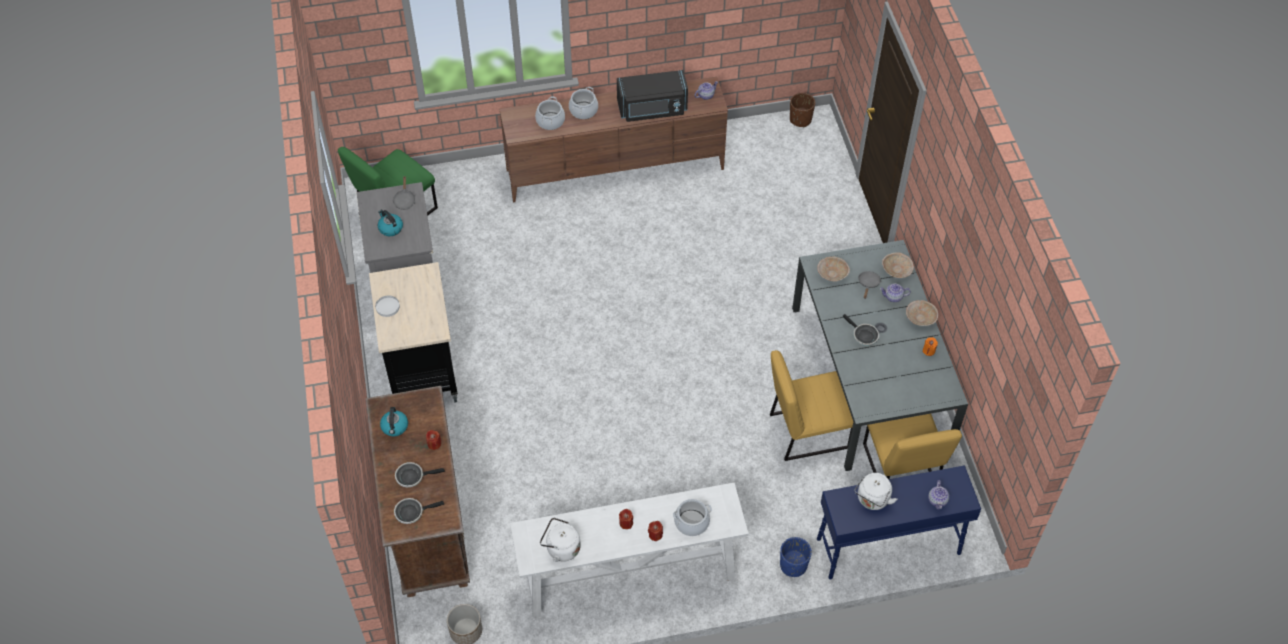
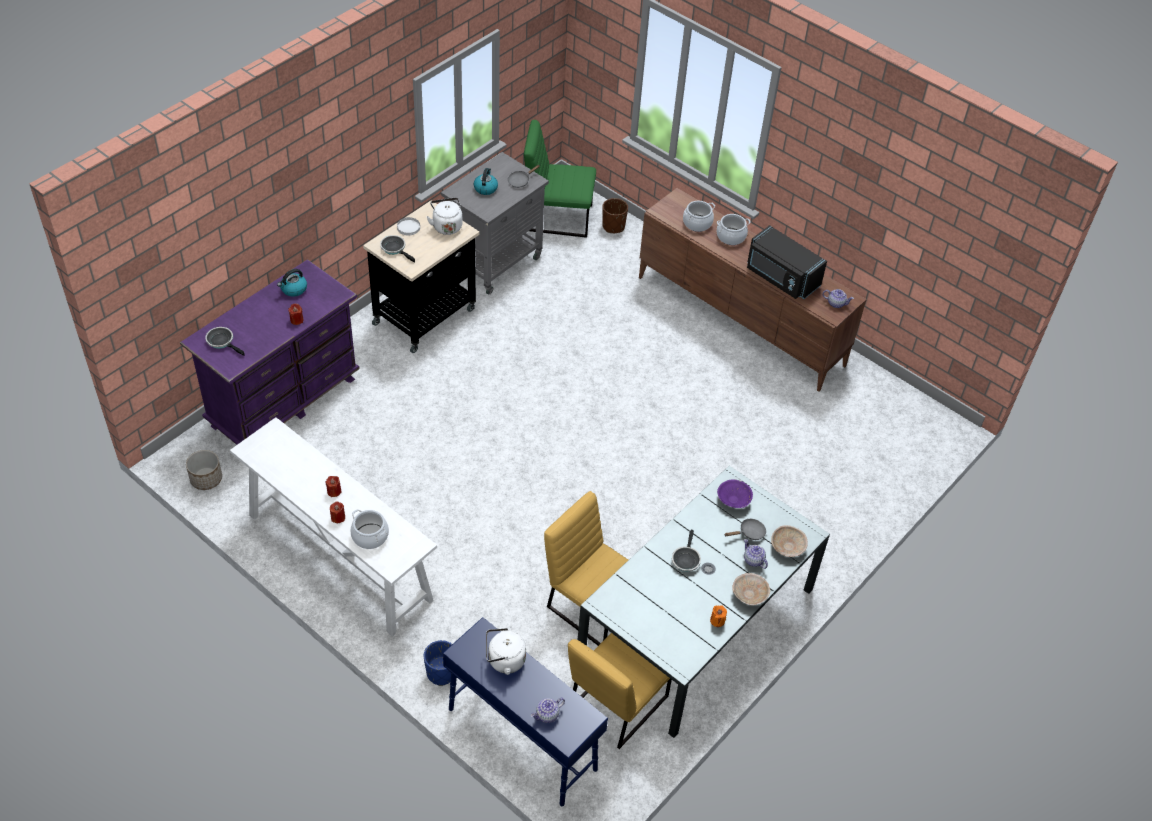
camera: 50 degrees right, 5 degrees down
(412, 476) = (255, 324): frying pan -> frying pan (395, 249)
(428, 526) = (284, 402): brown dresser -> purple dresser
(561, 548) = (276, 462): white kettle -> white kettle (446, 226)
(800, 120) = (935, 415): brown planter -> brown planter (613, 226)
(832, 274) = (733, 499): beige bowl -> purple bowl

